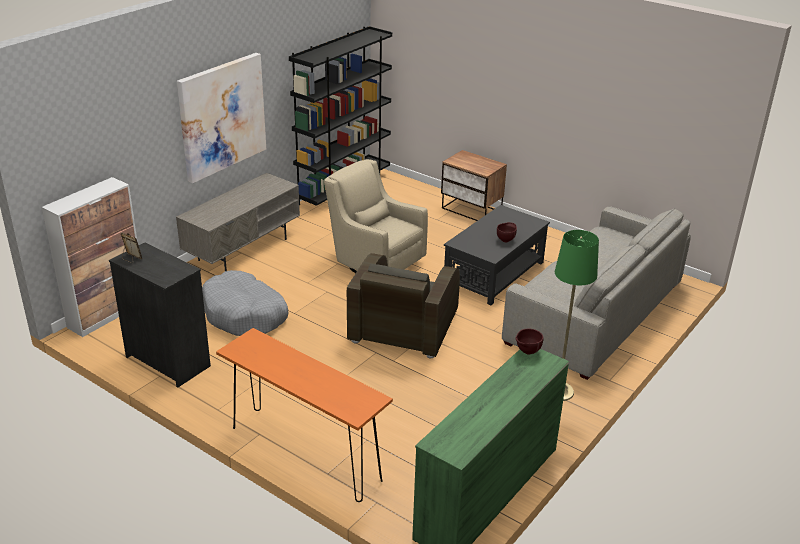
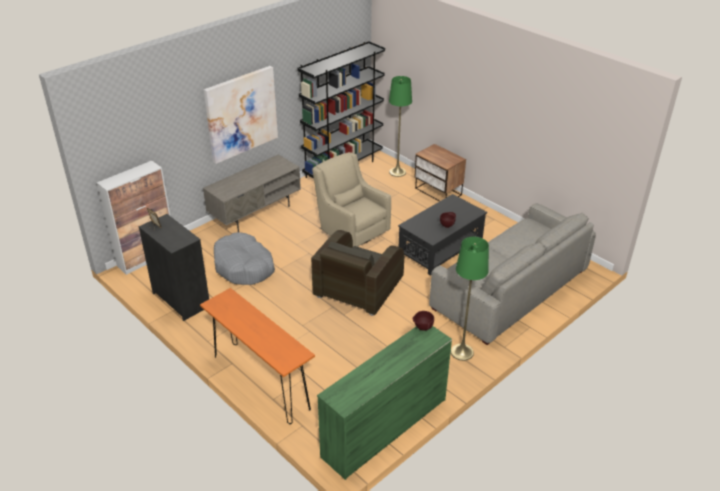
camera: 10 degrees right, 5 degrees up
(414, 191) = (397, 172): none -> green floor lamp

